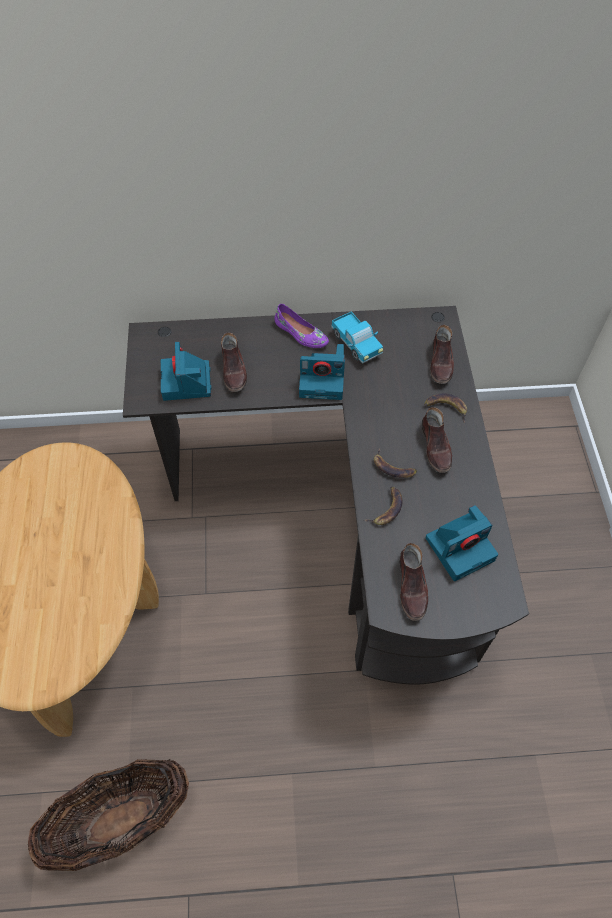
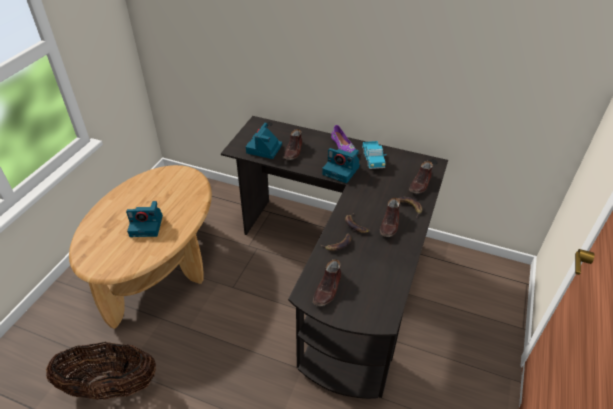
camera: 25 degrees right, 15 degrees down
(460, 548) = (372, 281): camera -> camera (147, 225)

